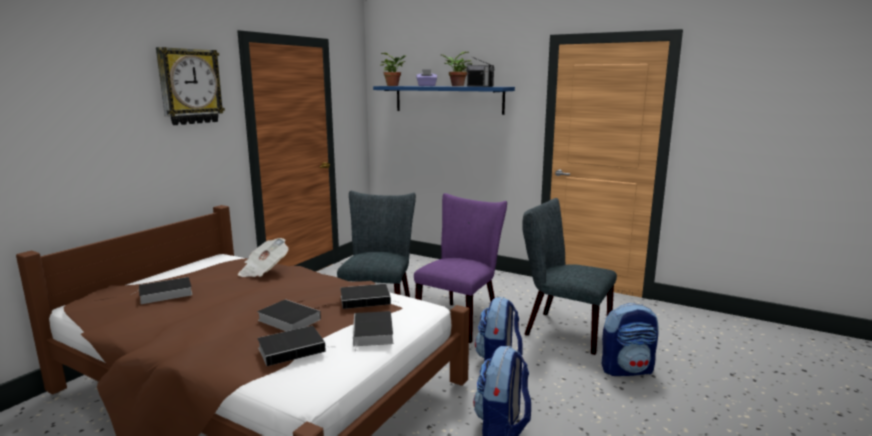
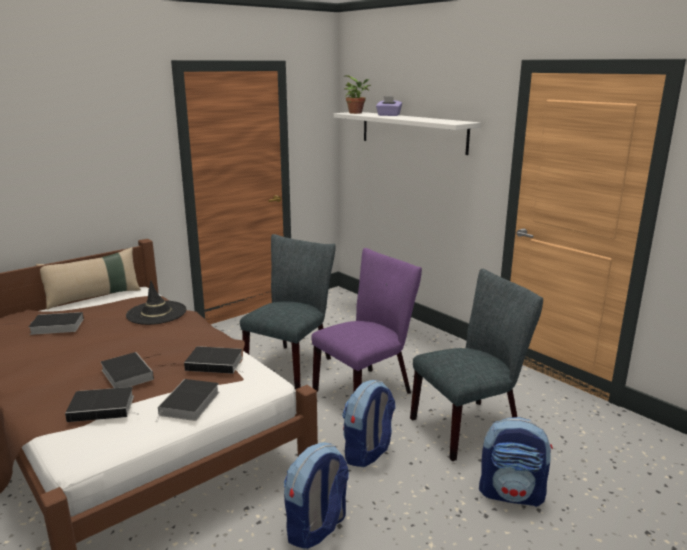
camera: 20 degrees right, 5 degrees up
(177, 267) = (94, 297): none -> beige pillow
(190, 86) = (115, 121): wall clock -> none
(264, 270) = (156, 313): newspaper -> black hat
(448, 99) = (412, 132): blue shelf -> white shelf
(456, 86) = (417, 117): potted plant -> none
(480, 86) = (437, 121): radio -> none
(562, 330) = (471, 426): grey chair -> grey chair turned 105 degrees clockwise

